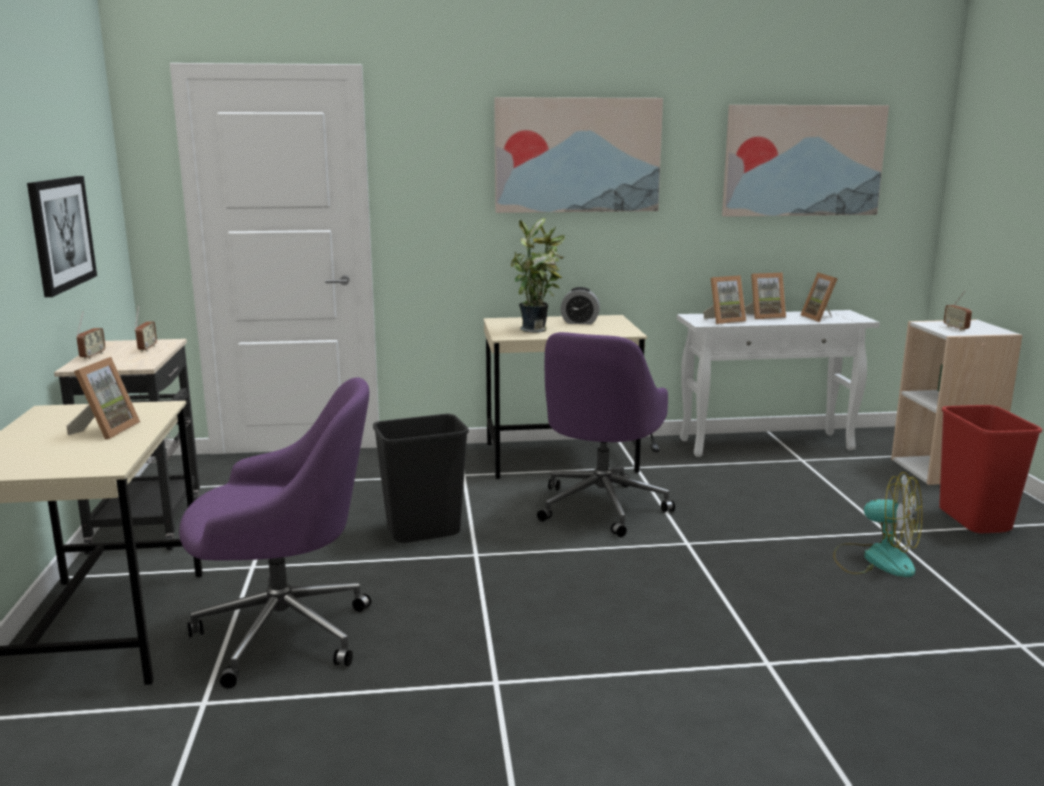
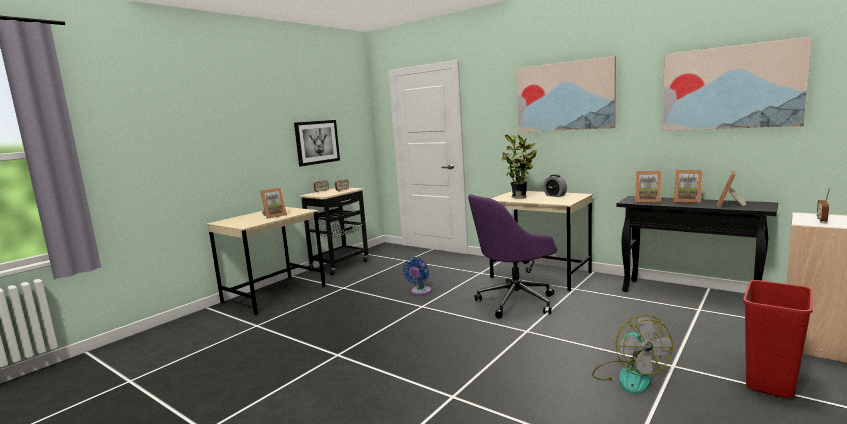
camera: 45 degrees right, 5 degrees down
(286, 634) = (311, 313): purple office chair -> none
(424, 531) = (420, 291): black trash can -> blue fan
(767, 444) = (690, 295): white console table -> black console table

